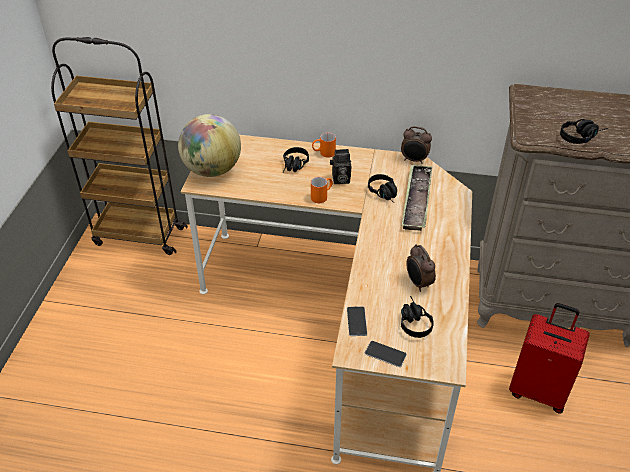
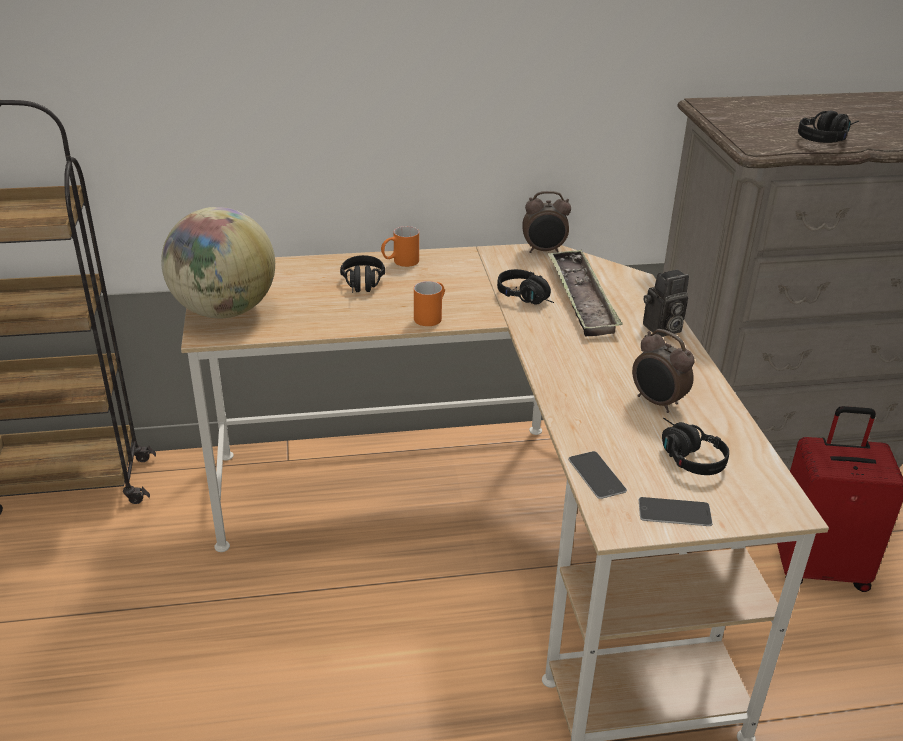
camera: 20 degrees left, 10 degrees down
(340, 179) = (447, 291): camera -> camera (661, 329)

